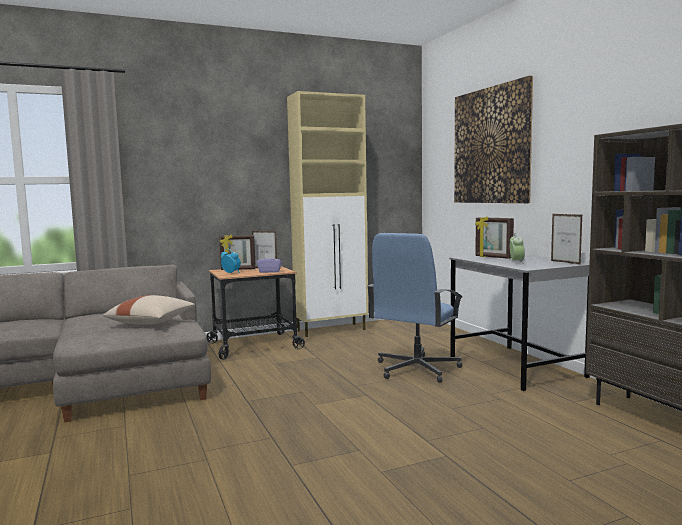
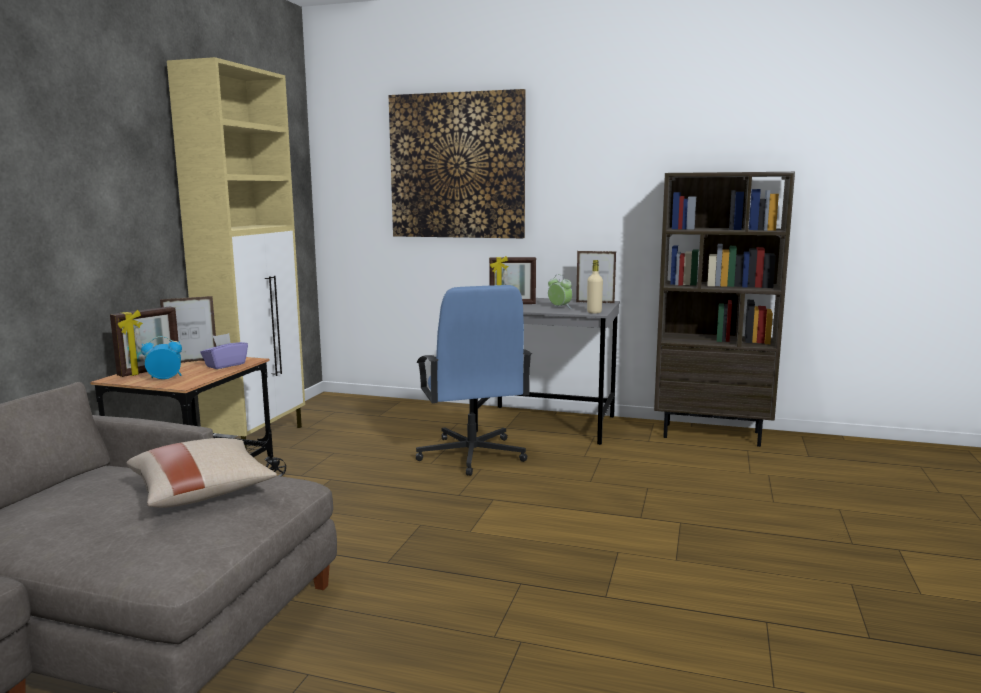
camera: 50 degrees left, 5 degrees up
(527, 267) = (594, 312): none -> beige bottle

